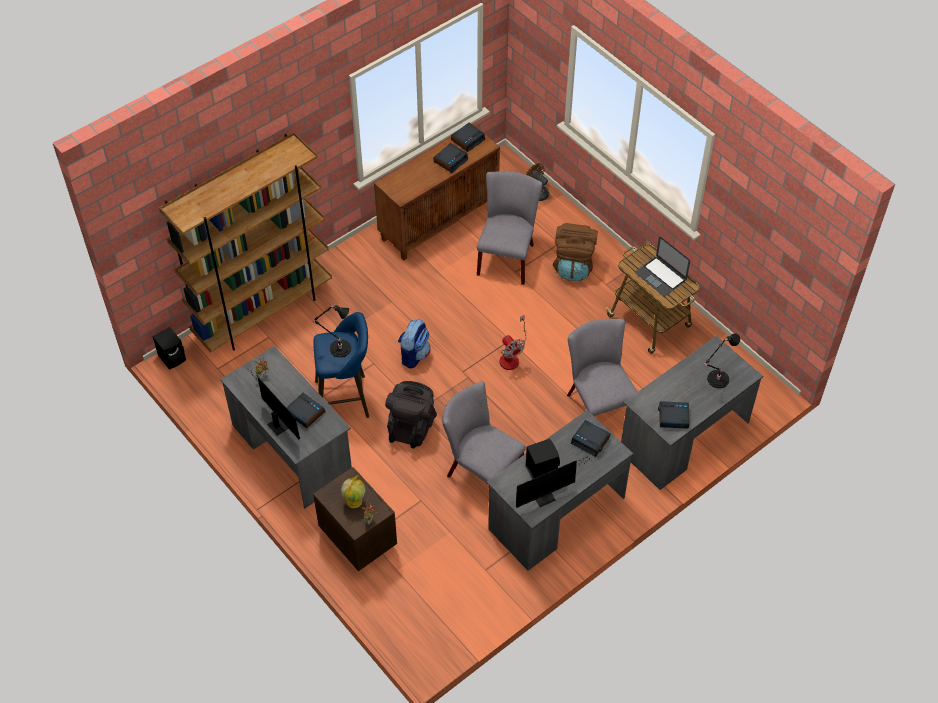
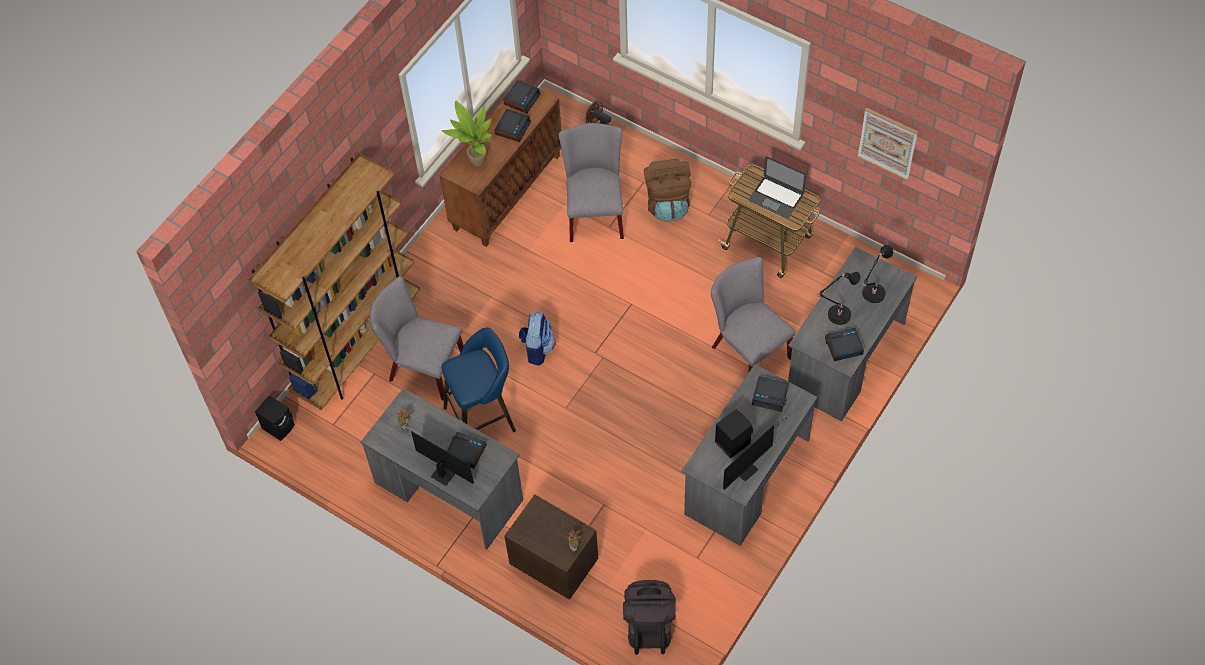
camera: 15 degrees left, 5 degrees up
(338, 348) = (473, 371): black table lamp -> black table lamp (837, 315)
(354, 501) = (550, 530): globe -> none
(408, 180) = (475, 163): none -> potted plant
(411, 426) = (564, 428): black backpack -> black backpack (649, 625)
(480, 472) = (653, 456): grey chair -> grey chair (422, 367)
(511, 356) = (639, 321): fan -> none
(766, 246) = (887, 143): none -> picture

